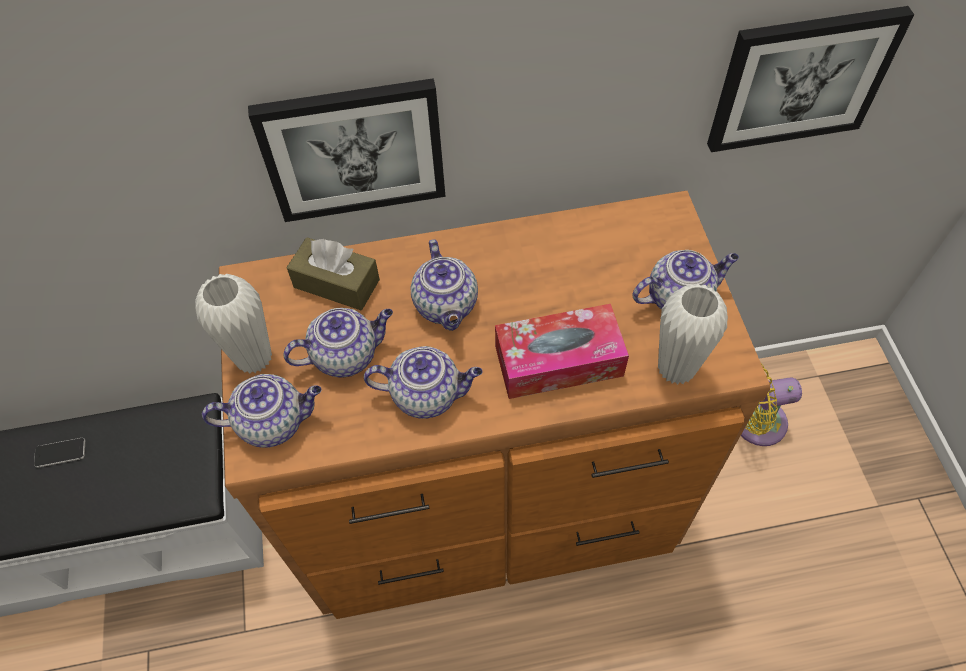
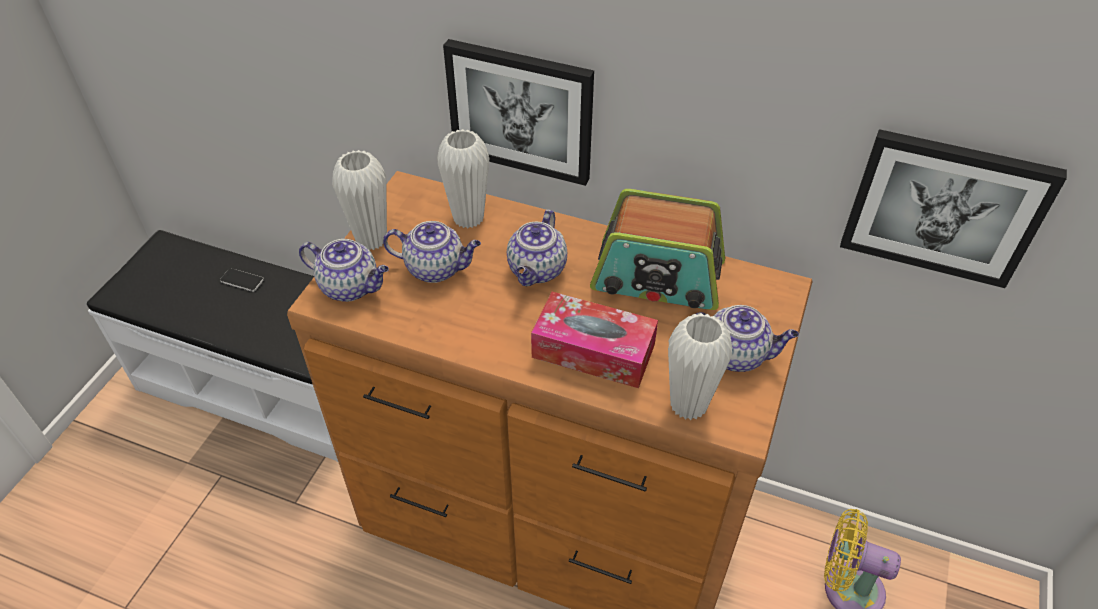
camera: 30 degrees right, 10 degrees down
(336, 283) = (468, 218): brown tissue box -> white vase
(427, 394) = (473, 323): teapot -> none
(560, 256) = (657, 277): none -> radio

